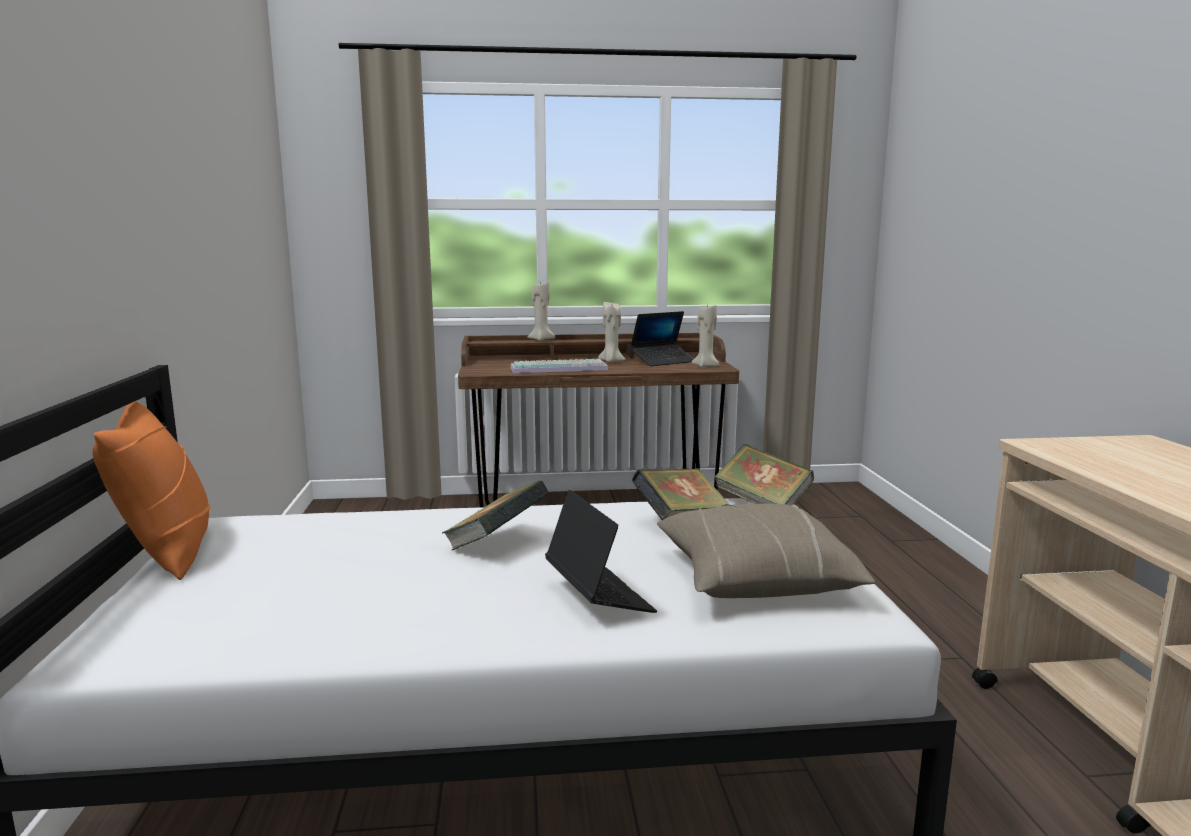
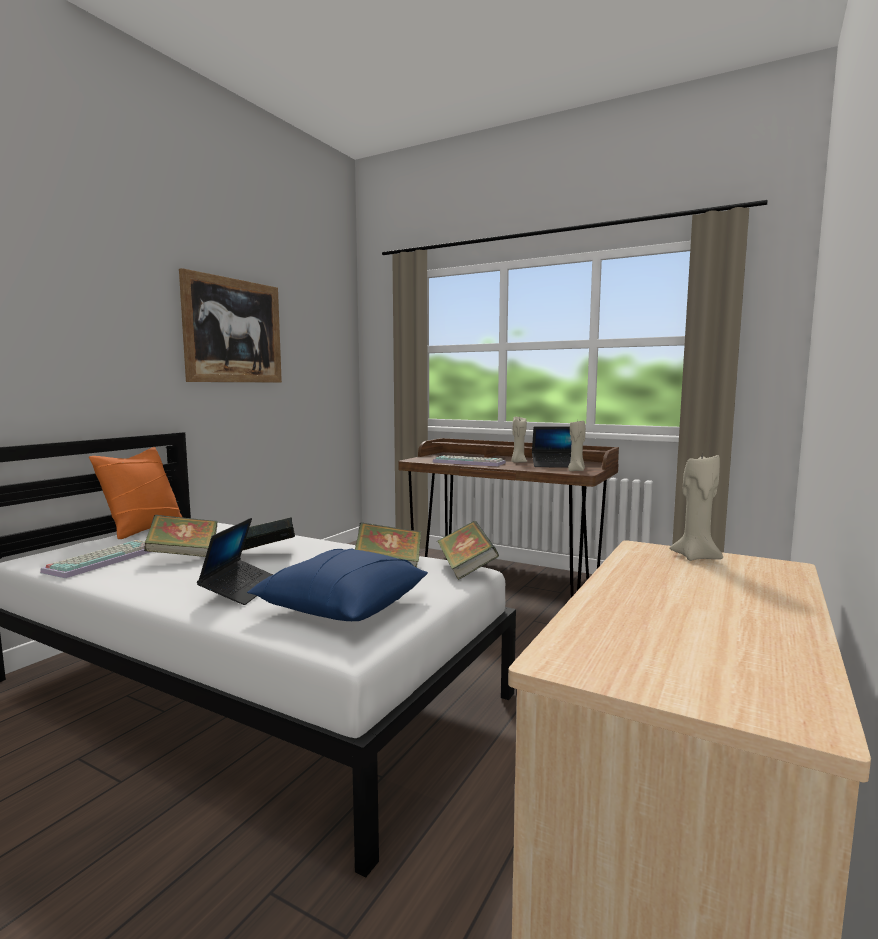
camera: 35 degrees right, 5 degrees down
(182, 171) = (233, 331): none -> picture
(257, 617) = (104, 559): none -> keyboard
(384, 574) = (183, 555): none -> book
(541, 339) = (483, 443): beige candle -> beige candle (695, 557)
(754, 580) = (342, 606): beige pillow -> blue pillow

